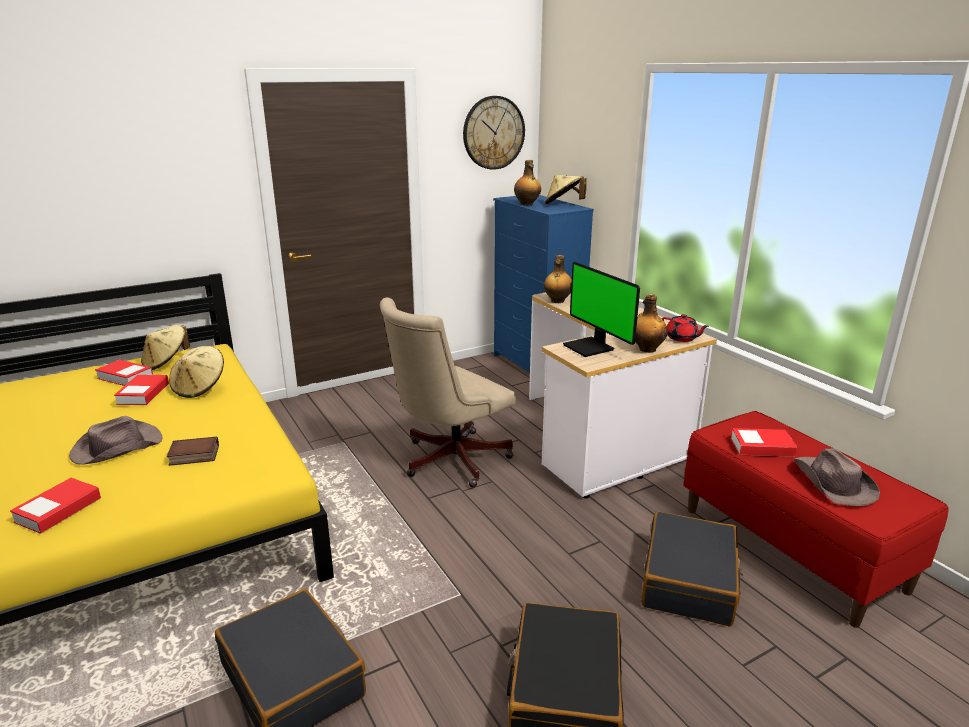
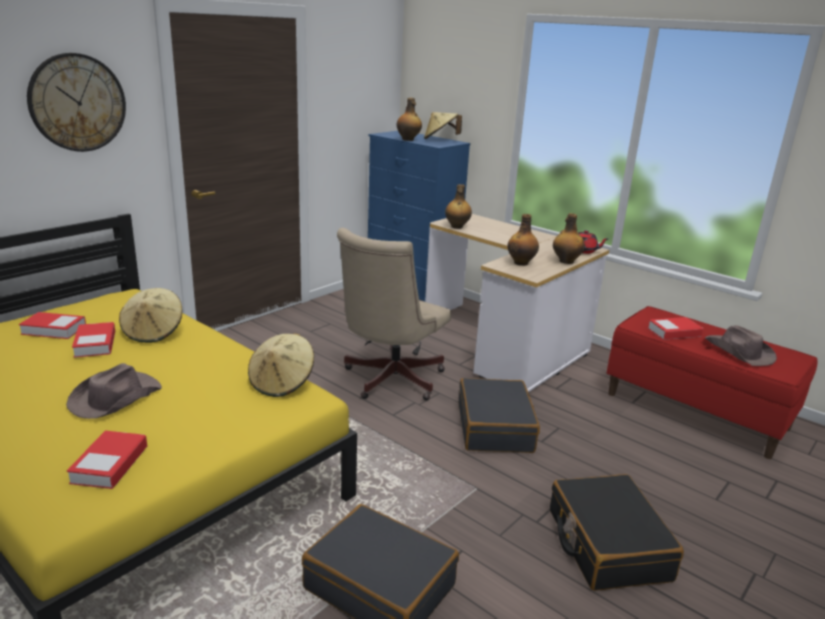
camera: 20 degrees left, 0 degrees up
(166, 362) = (88, 311): beige hat -> beige hat (282, 383)
(193, 456) = (208, 396): book -> none
(493, 133) = (367, 72): wall clock -> wall clock (77, 103)
(590, 347) = (521, 263): monitor -> bottle
(689, 581) = (643, 446): black suitcase -> black suitcase (495, 427)

